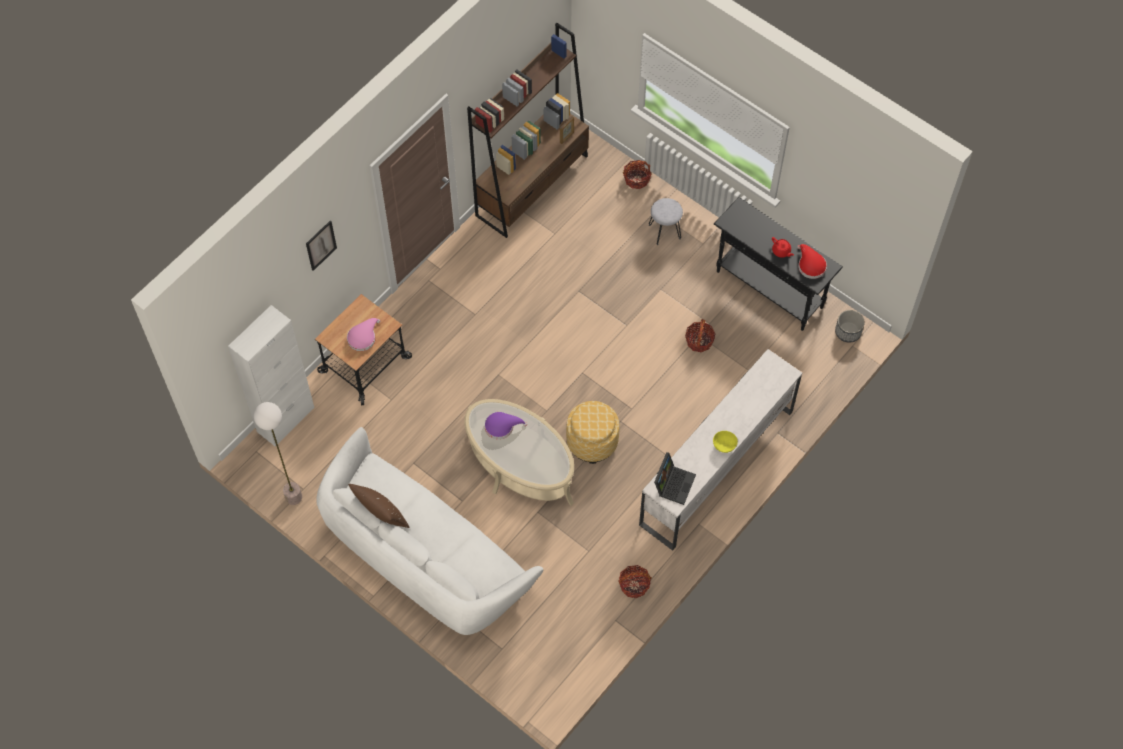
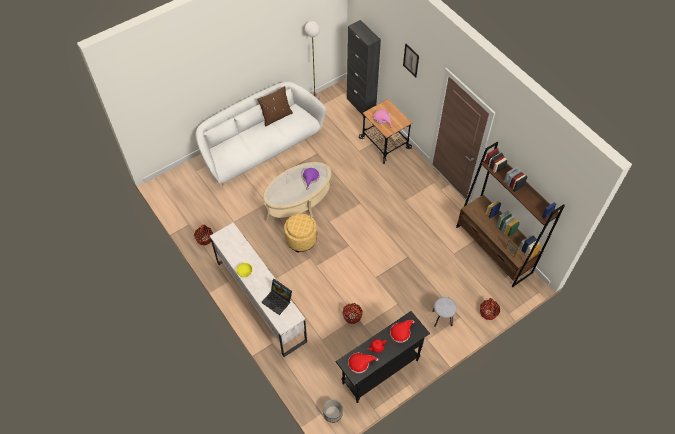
camera: 105 degrees right, 5 degrees down
(285, 419) = (361, 105): white cabinet -> black cabinet
(673, 483) = (231, 239): laptop -> laptop (278, 301)
(749, 228) = (401, 332): none -> red hat

